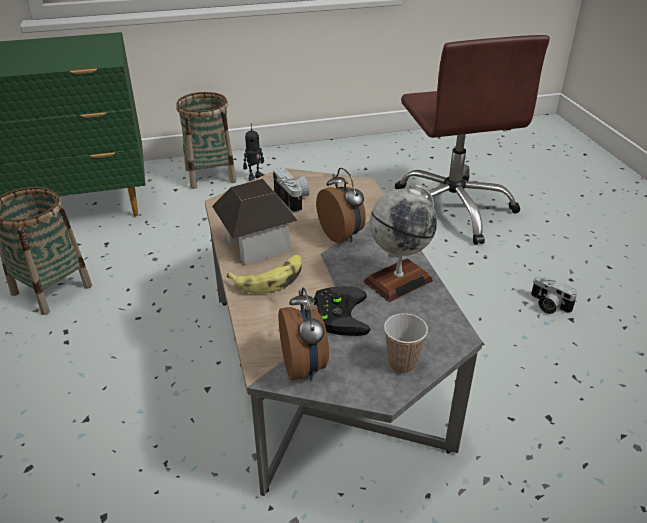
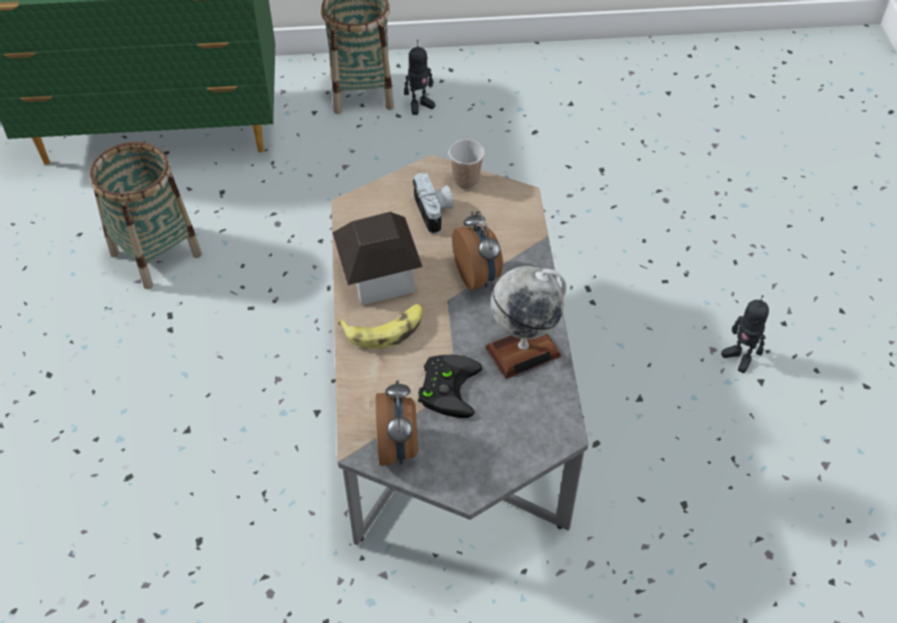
camera: 10 degrees right, 15 degrees up
(402, 363) = (496, 458): cup -> cup (466, 181)
(452, 209) = (668, 190): brown office chair -> none
(548, 305) = (740, 357): camera -> toy robot

